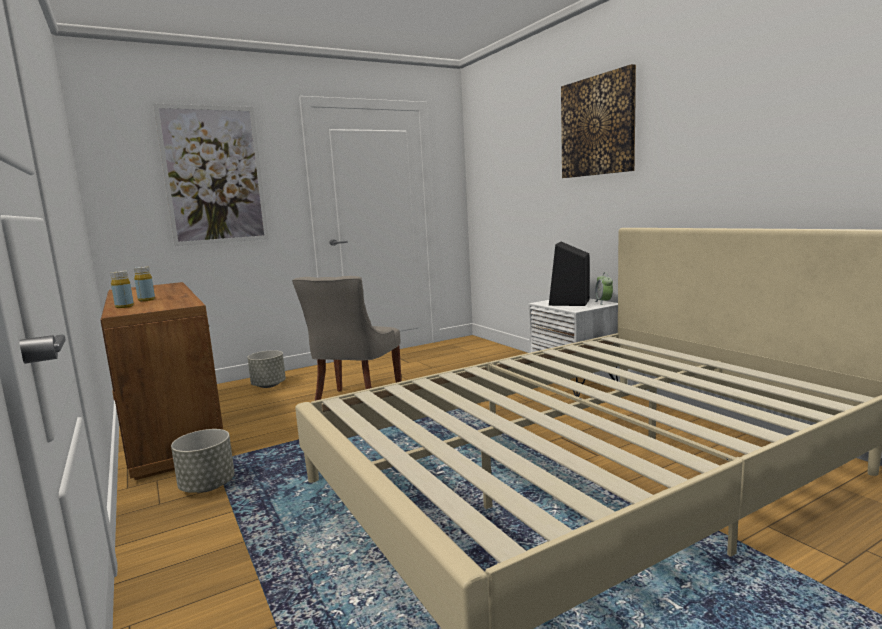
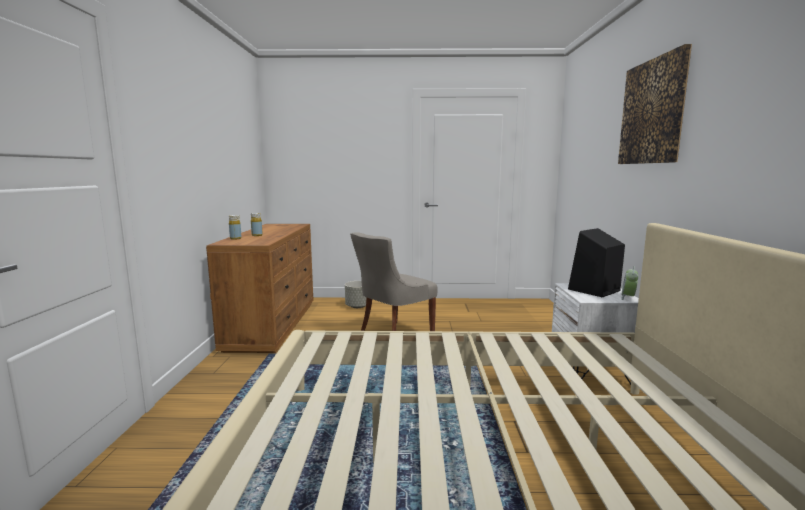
camera: 30 degrees right, 0 degrees up
(208, 486) = (246, 370): grey planter -> none
(214, 175) = (344, 149): picture -> none

